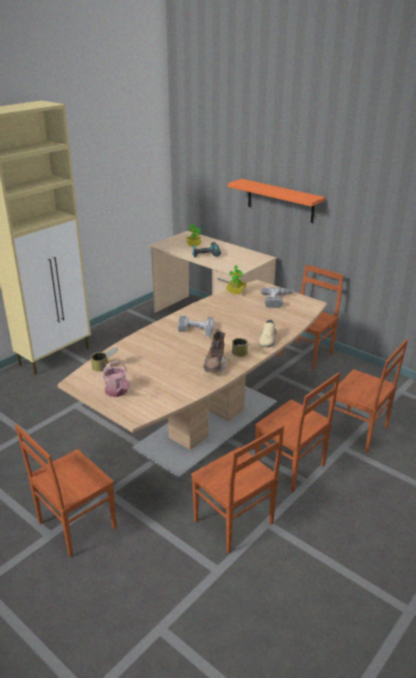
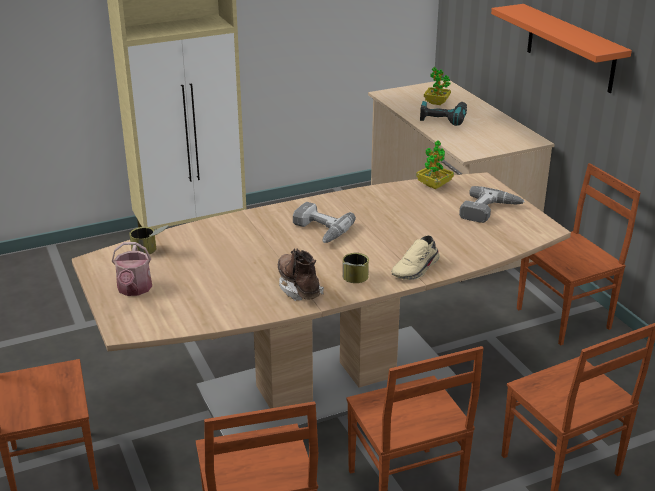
camera: 25 degrees right, 0 degrees up
(214, 366) = (298, 288): brown boot -> brown boot turned 120 degrees clockwise

